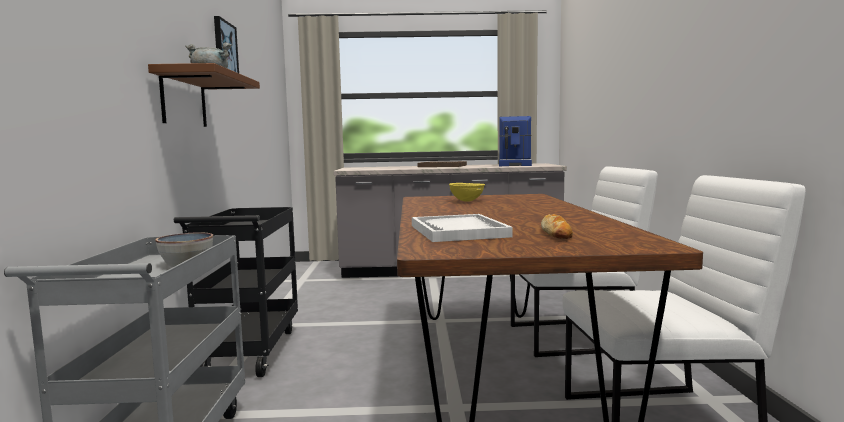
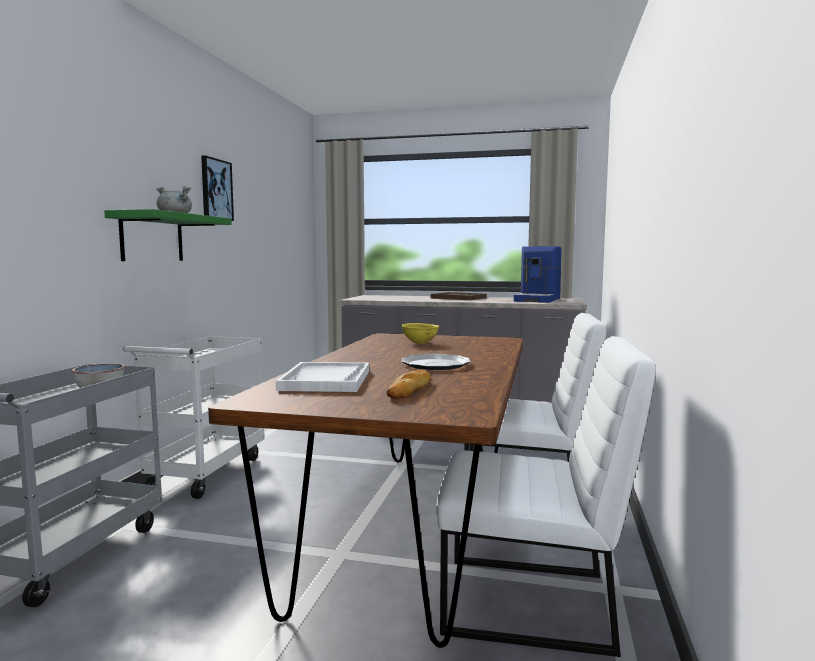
camera: 15 degrees right, 0 degrees up
(184, 100) = (152, 238): brown shelf -> green shelf
(251, 354) = (206, 476): black cart -> white cart
(524, 214) = (435, 364): none -> plate

